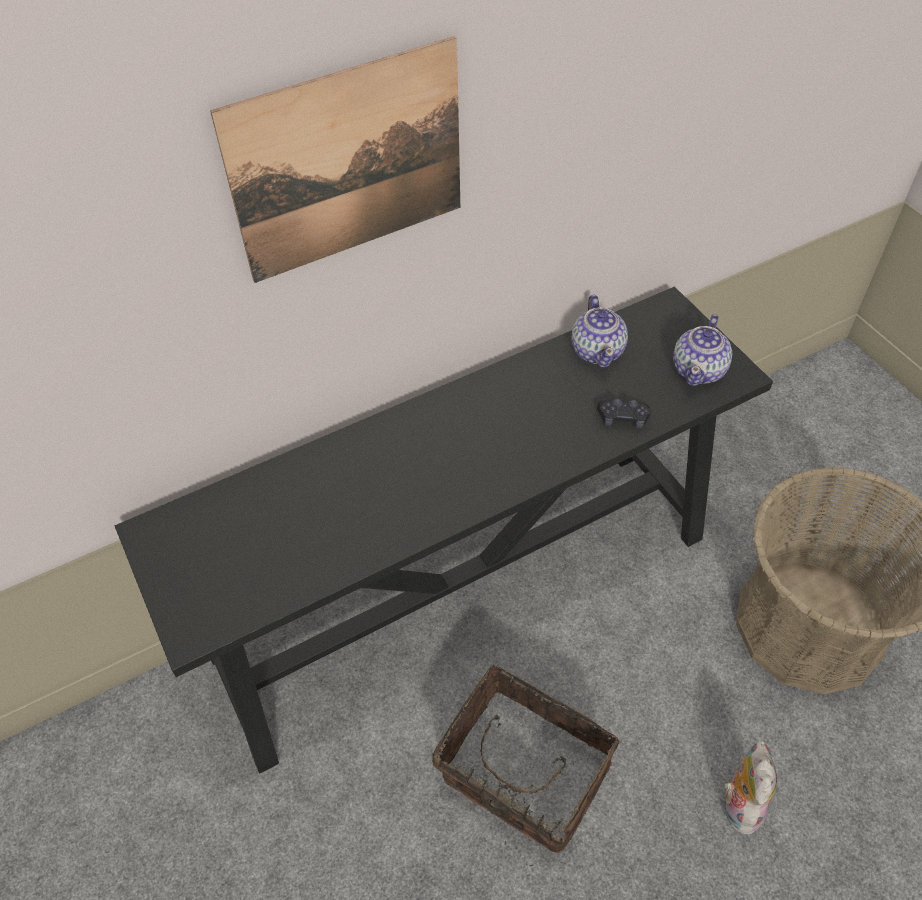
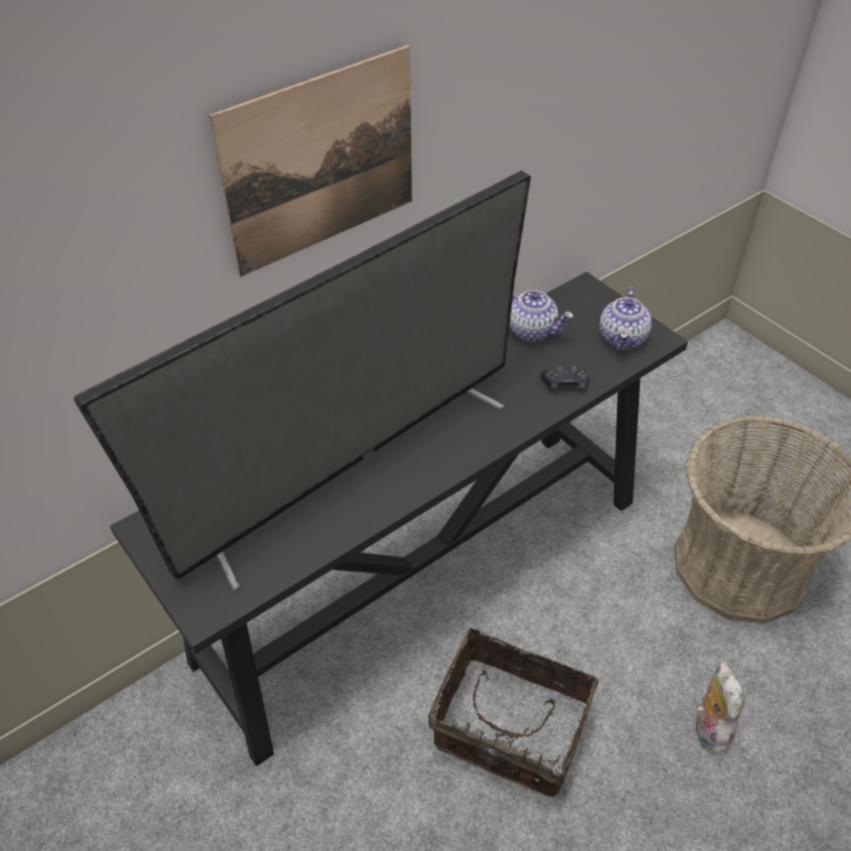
camera: 10 degrees left, 5 degrees down
(373, 492) = (353, 469): none -> television
(598, 350) = (531, 330): teapot -> teapot turned 45 degrees counterclockwise

